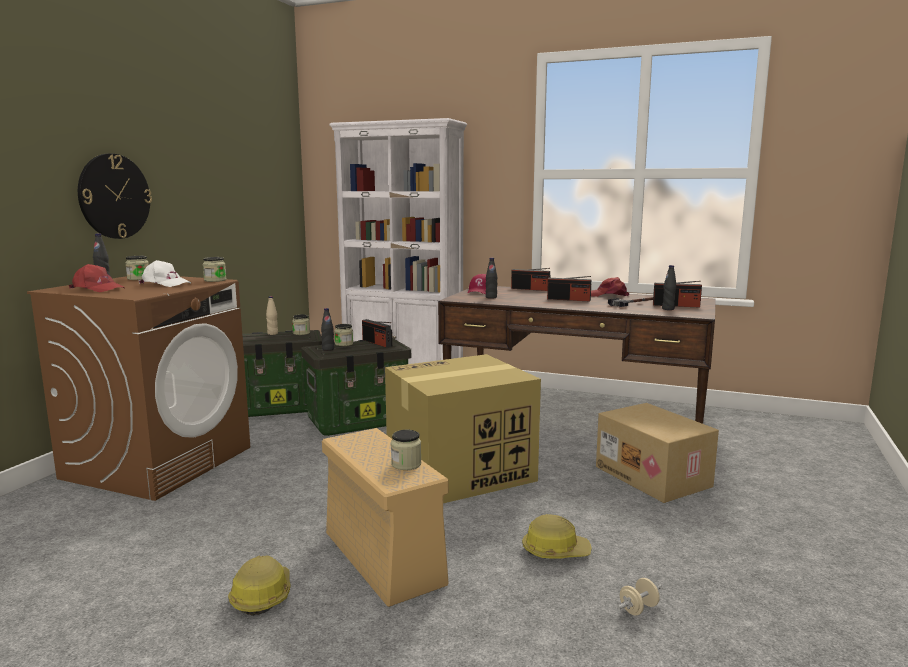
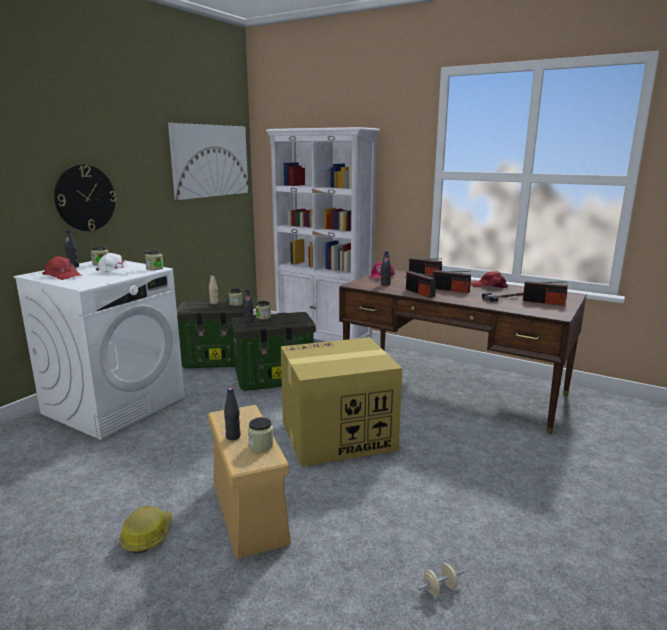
camera: 10 degrees right, 5 degrees up
(159, 462) = (115, 405): brown washing machine -> white washing machine
(257, 161) = (210, 161): none -> picture
(377, 343) = (290, 317): radio -> radio (420, 293)
(555, 551) = (389, 521): hard hat -> none
(654, 476) = (501, 455): cardboard box -> none
(668, 309) = (533, 306): black bottle -> black bottle (233, 436)

